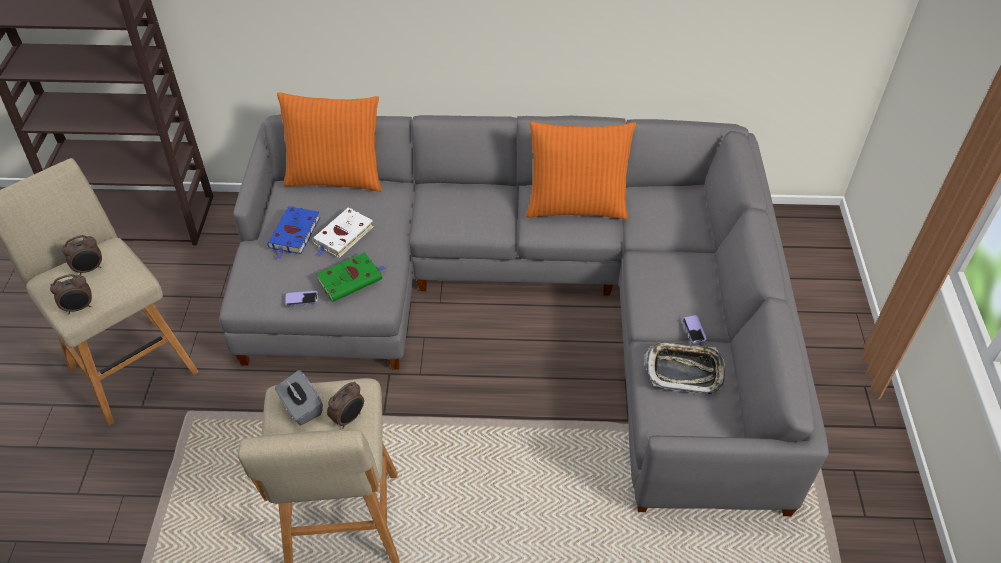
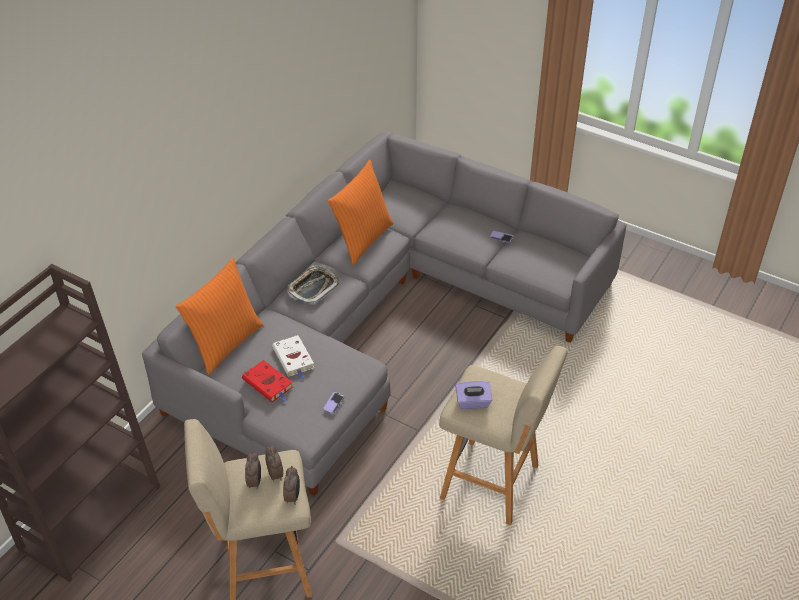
camera: 60 degrees left, 5 degrees down
(294, 234) = (269, 384): blue book -> red book
(301, 407) = (473, 403): grey tissue box -> purple tissue box
(349, 418) = (496, 384): alarm clock -> alarm clock (276, 474)
(351, 279) = (338, 370): green book -> none
(684, 371) = (527, 254): tray -> tray (313, 288)

